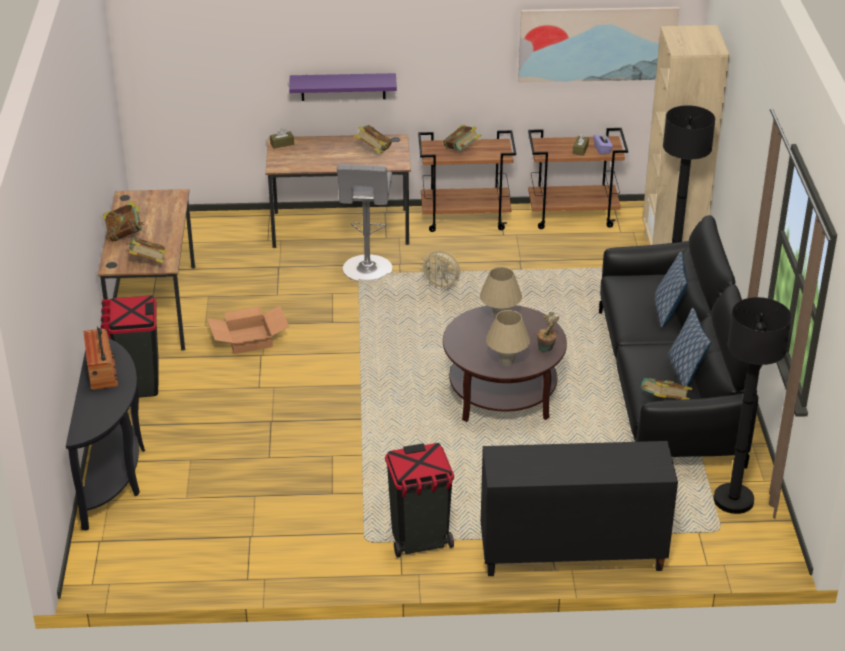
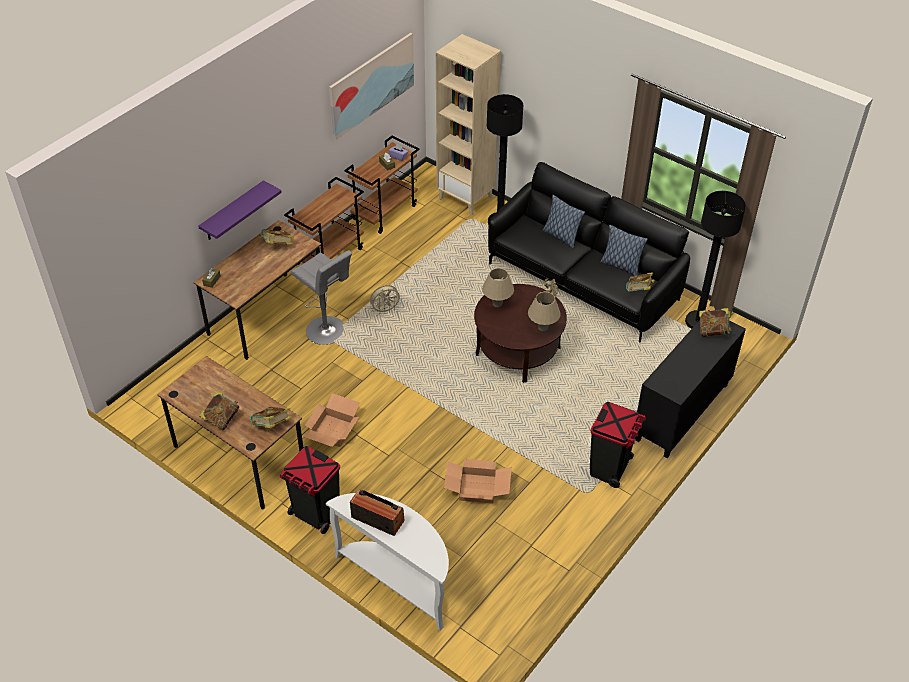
camera: 50 degrees left, 10 degrees up
(115, 473) = (398, 580): black console table -> white console table
(282, 463) = (477, 489): none -> cardboard box
(461, 150) = (323, 210): book -> book (713, 331)

